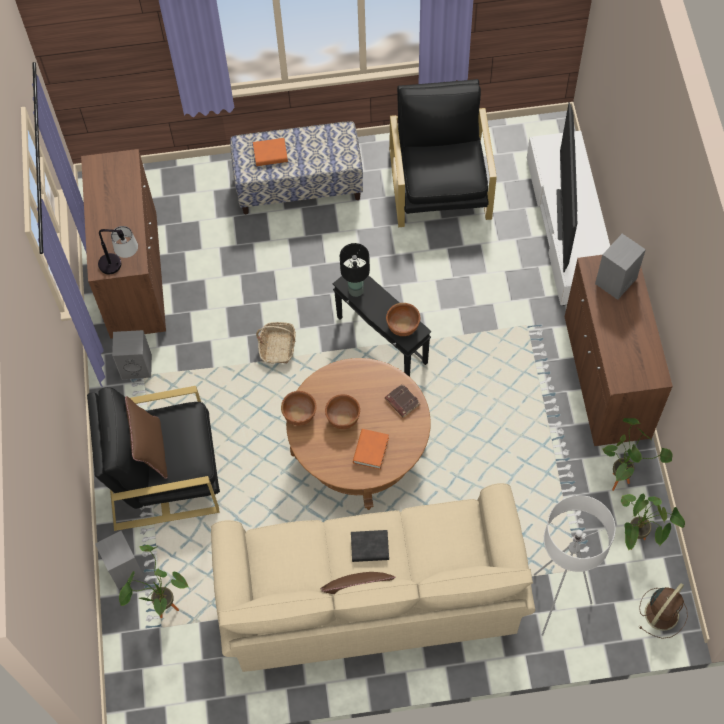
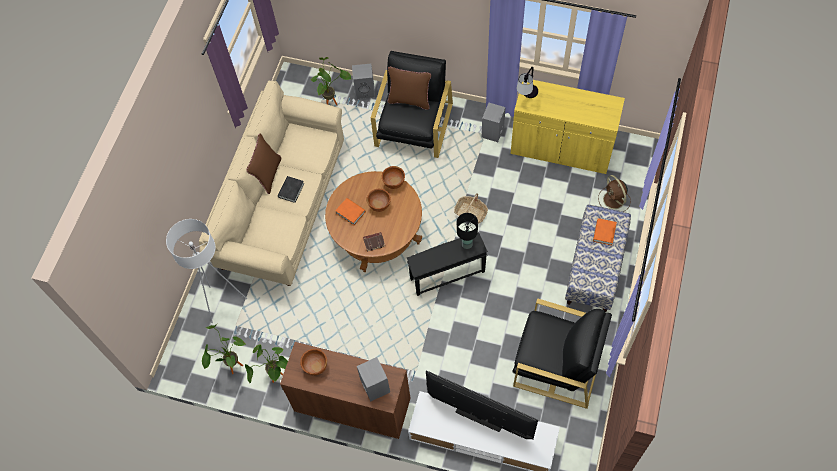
camera: 115 degrees right, 0 degrees up
(134, 275) = (561, 149): brown cabinet -> yellow cabinet
(402, 327) = (425, 261): brown bowl -> brown bowl (315, 366)
(662, 612) = (183, 361): brown fan -> brown fan (614, 200)

